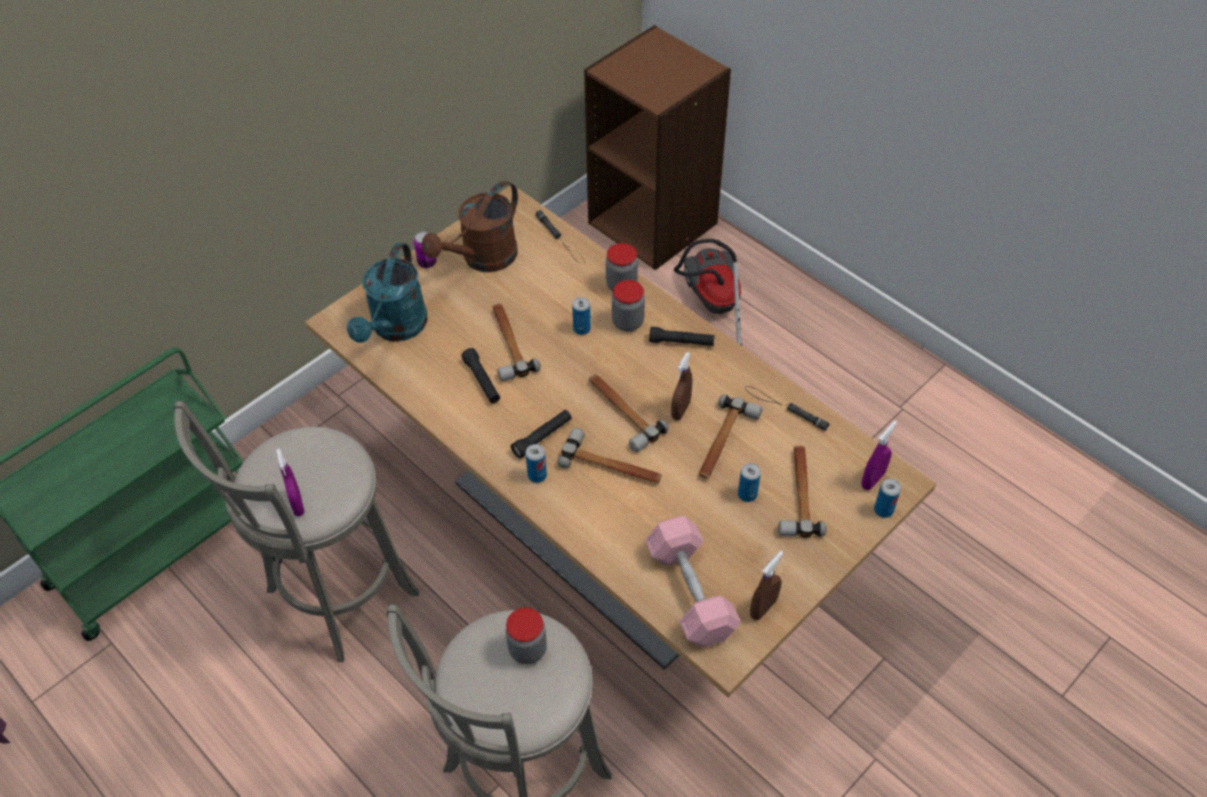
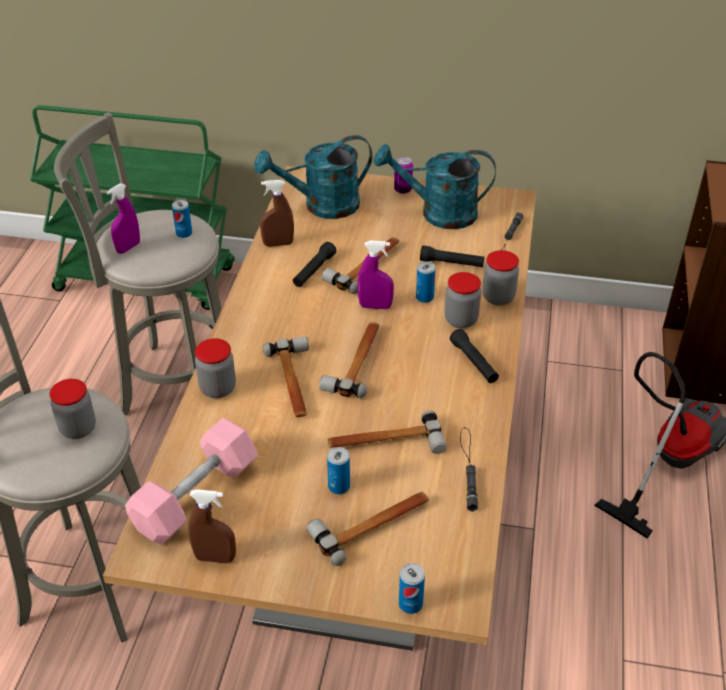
camera: 55 degrees right, 10 degrees down
(482, 259) = (438, 213): brown watering can -> turquoise watering can
(537, 475) = (245, 344): can -> can (184, 233)
(542, 437) = (287, 329): black flashlight -> black flashlight (451, 263)
(577, 520) = (218, 388): none -> jar
(680, 410) = (395, 397): brown spray bottle -> brown spray bottle (278, 244)
(872, 480) = (442, 577): purple spray bottle -> purple spray bottle (375, 306)

